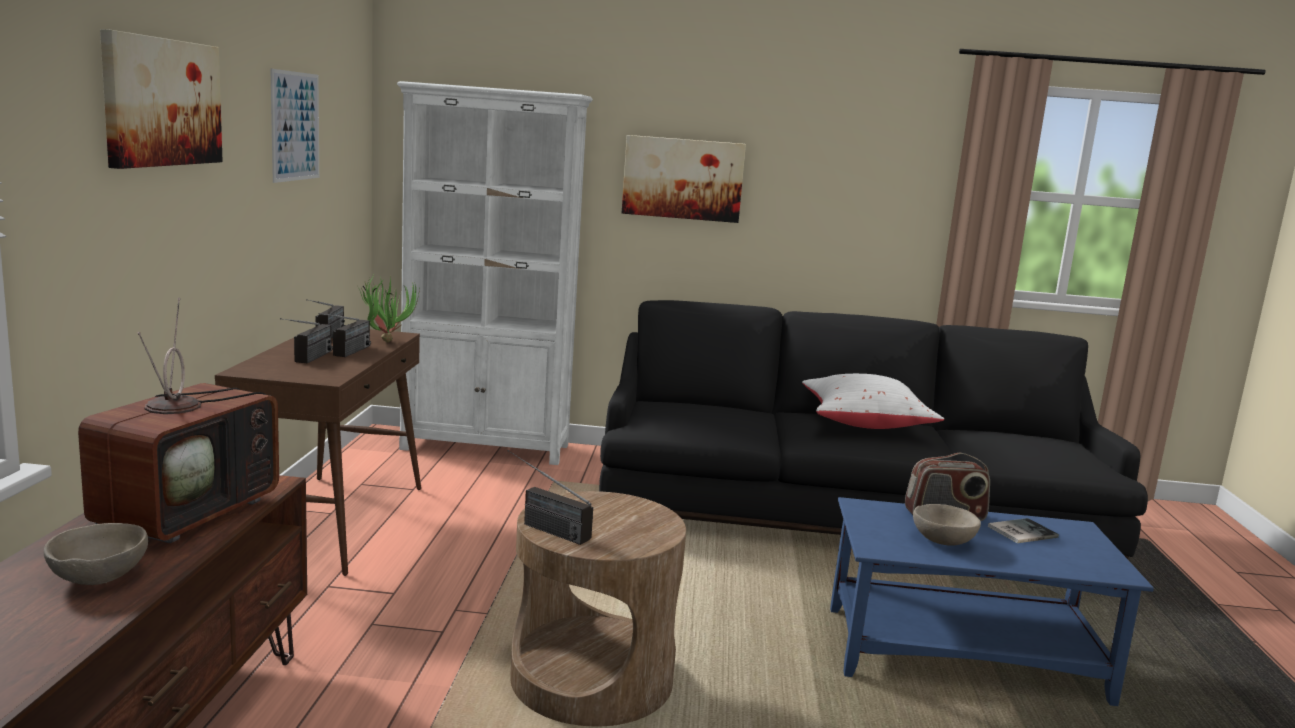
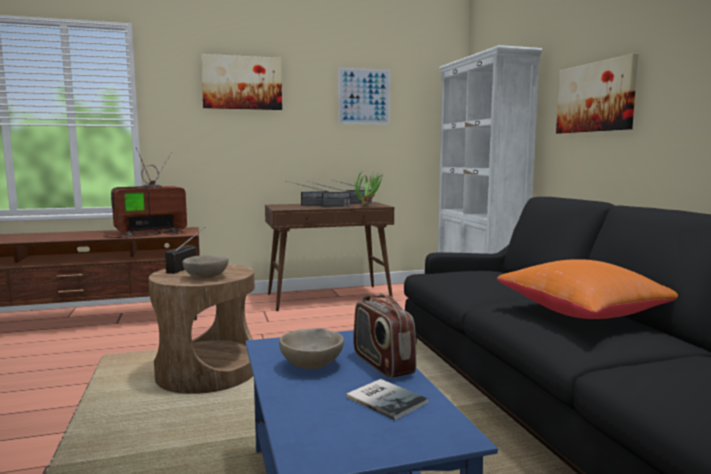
camera: 70 degrees right, 5 degrees down
(98, 577) = (84, 236): beige bowl -> beige bowl (206, 277)
(188, 511) = (148, 233): television -> television turned 150 degrees clockwise
(864, 423) = (585, 313): white pillow -> orange pillow

